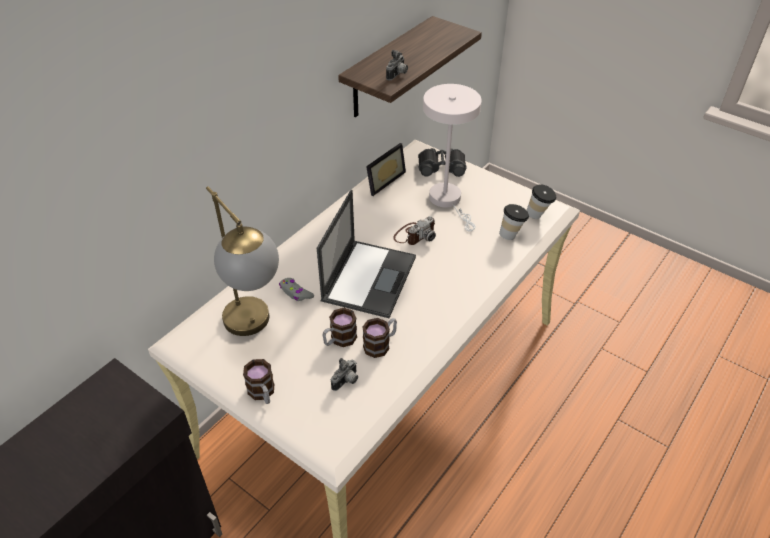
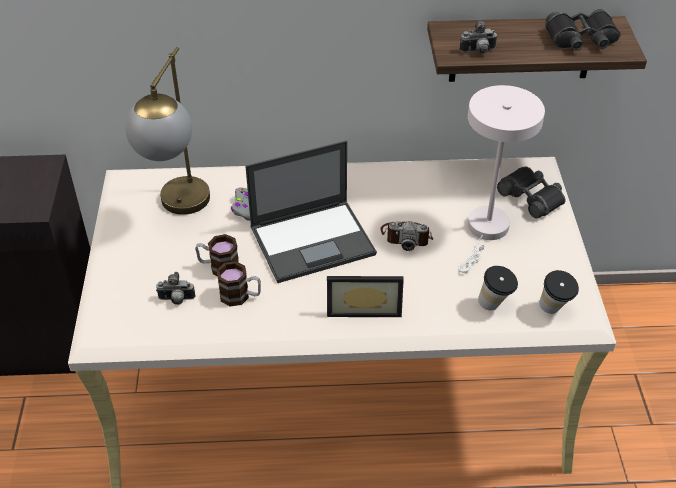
camera: 50 degrees right, 0 degrees up
(263, 393) = (117, 258): mug -> none
(382, 180) = (455, 170): picture frame -> picture frame (364, 307)
(434, 39) = (581, 39): none -> black binoculars

